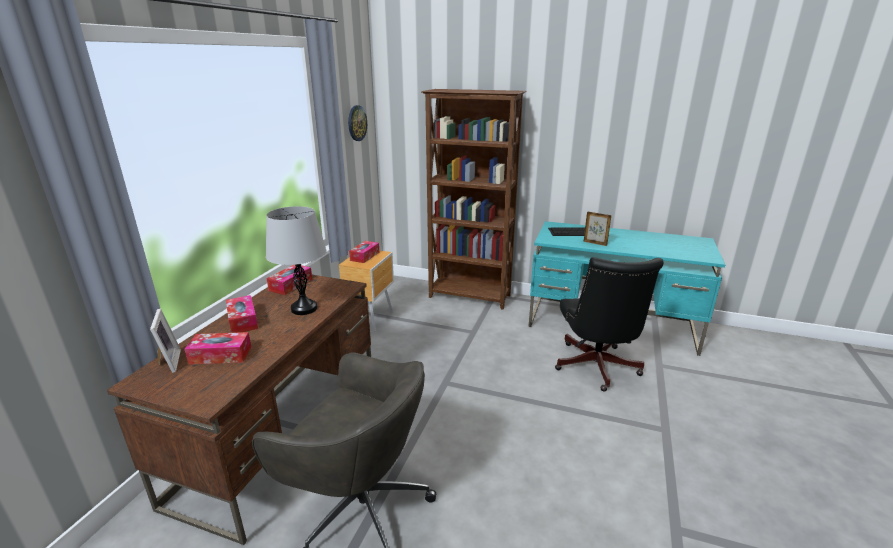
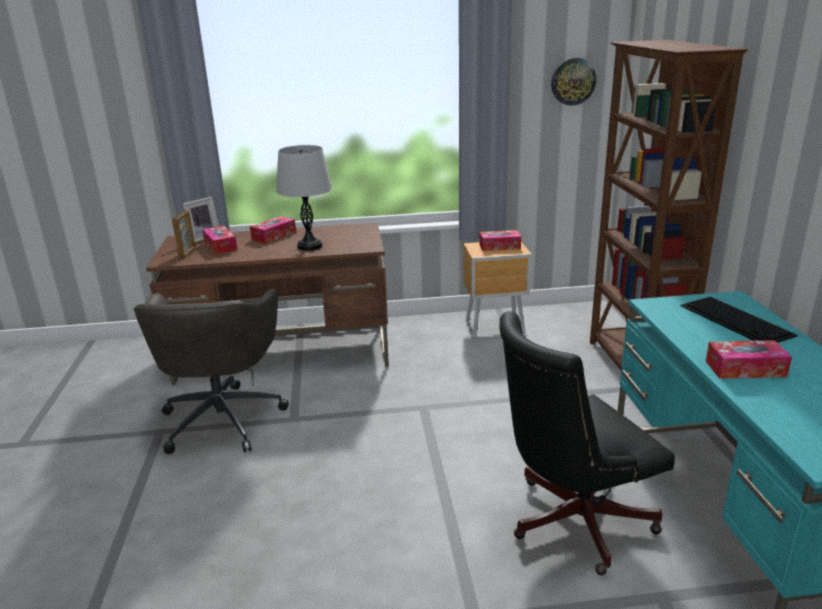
camera: 65 degrees right, 0 degrees up
(291, 285) = (349, 230): tissue box -> tissue box (745, 369)
(595, 243) = (704, 340): picture frame -> picture frame (187, 253)

